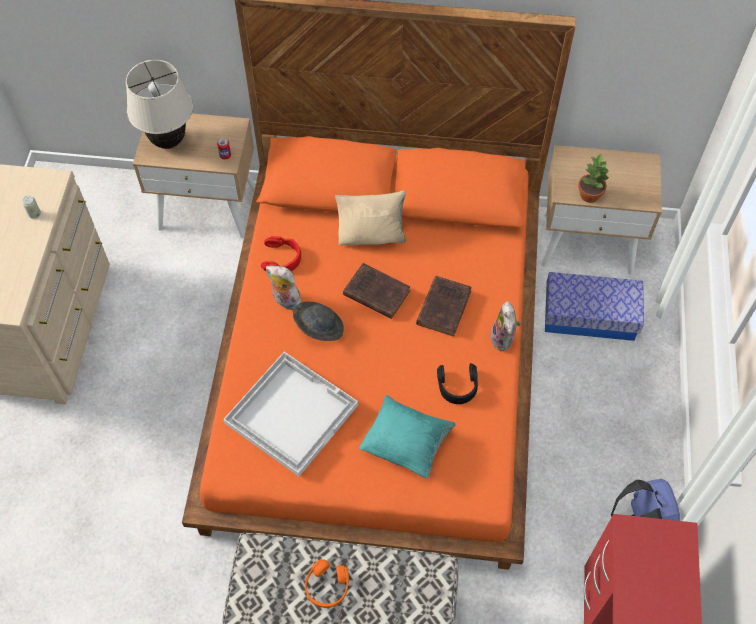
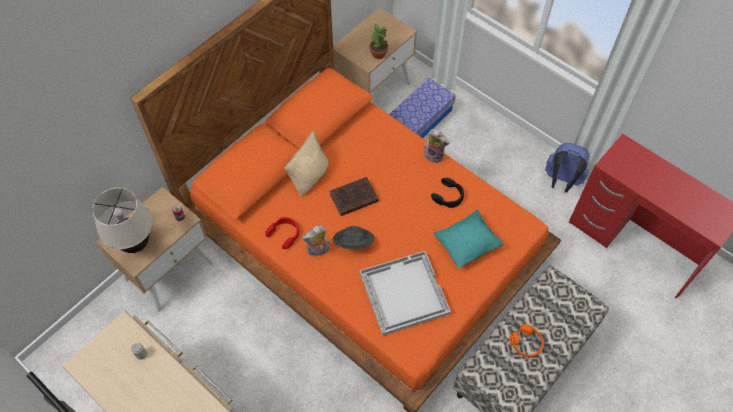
camera: 55 degrees left, 0 degrees up
(444, 306) = (391, 169): brown book -> none

